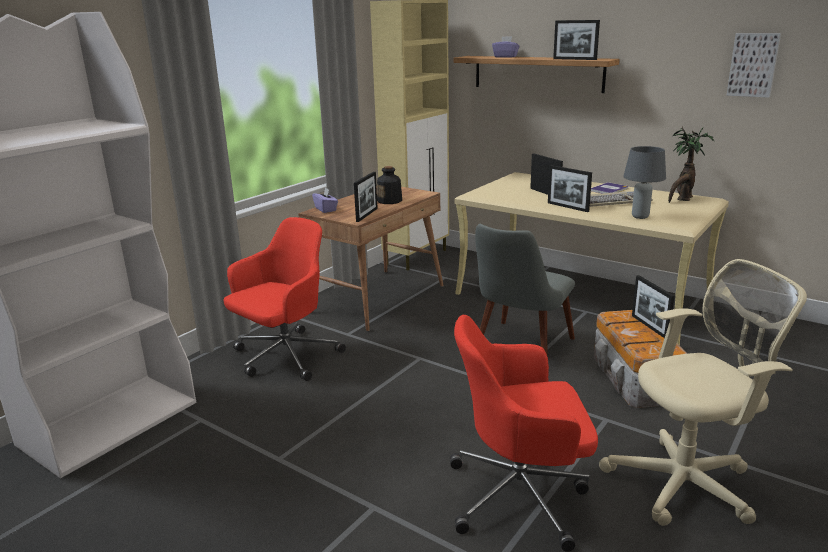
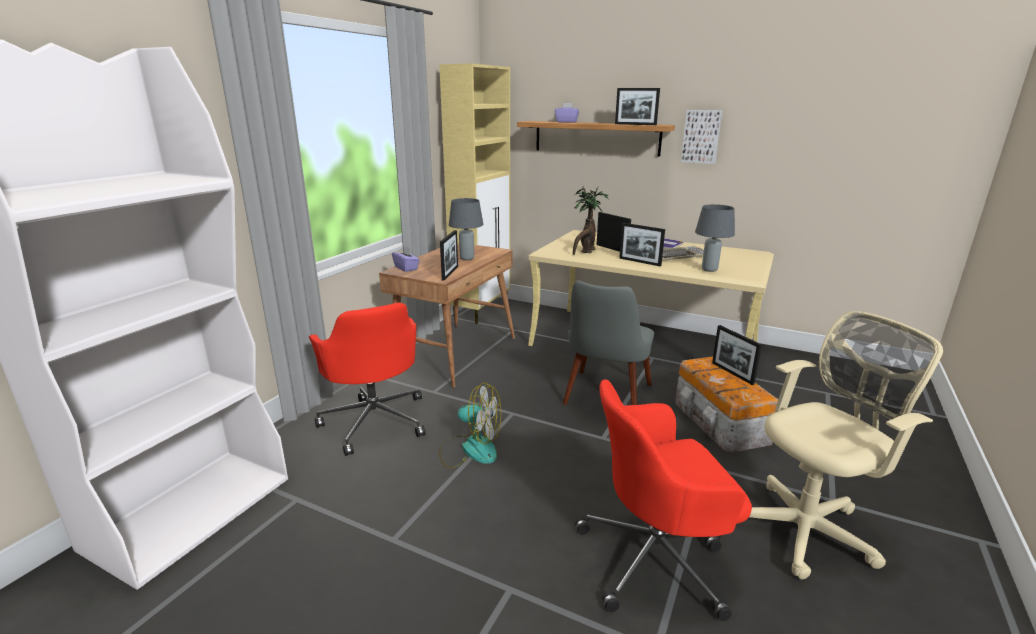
camera: 10 degrees left, 0 degrees up
(285, 357) = (375, 420): red office chair -> red office chair turned 120 degrees clockwise
(369, 388) = (470, 449): none -> fan
(390, 201) = (467, 258): bottle -> grey table lamp
(682, 199) = (736, 253): potted plant -> potted plant (585, 252)
(753, 65) = (798, 131): picture -> picture (701, 136)

